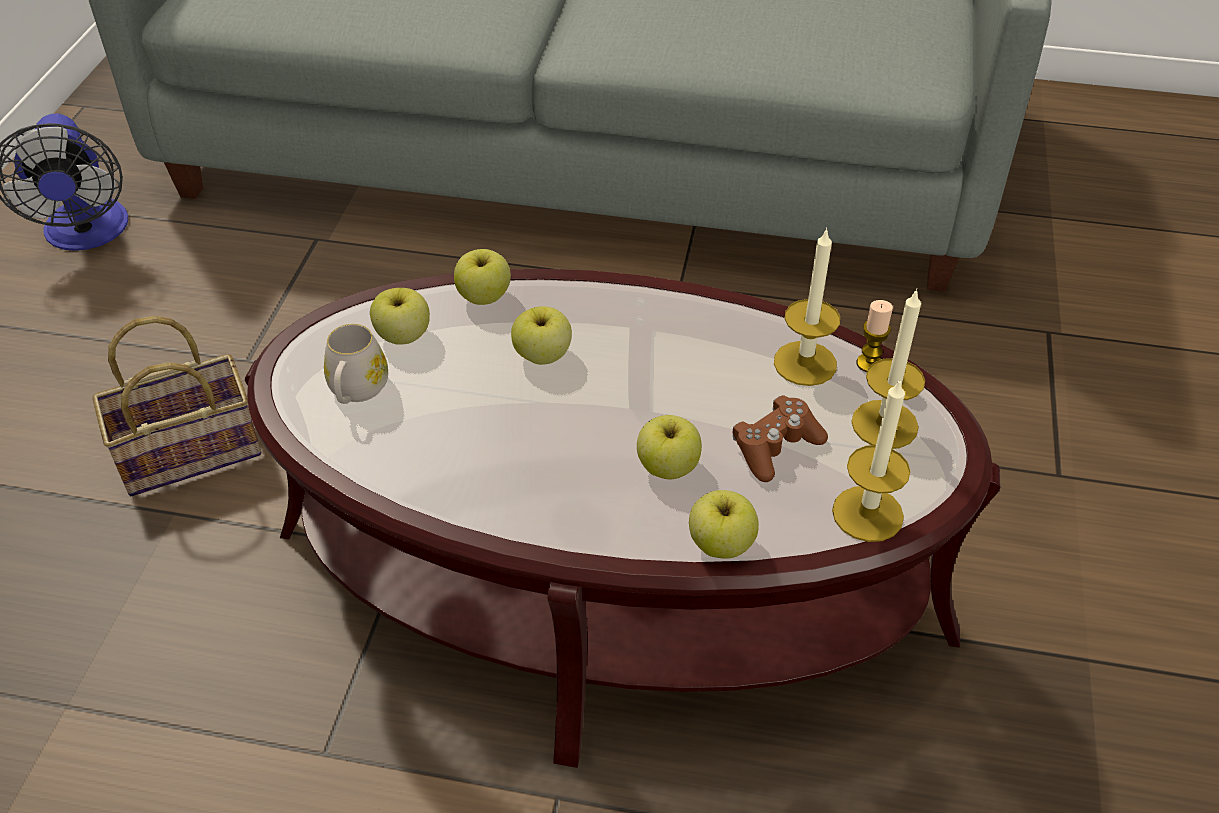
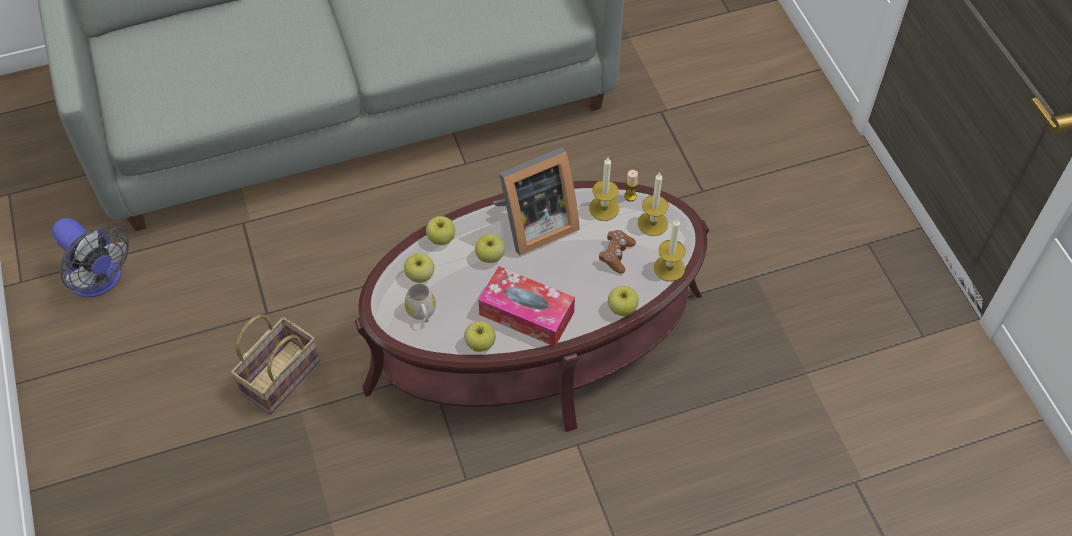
camera: 30 degrees left, 10 degrees up
(532, 471) = (526, 313): none -> tissue box
(656, 338) = (533, 224): none -> picture frame
(668, 467) = (579, 284): apple -> apple (480, 343)

